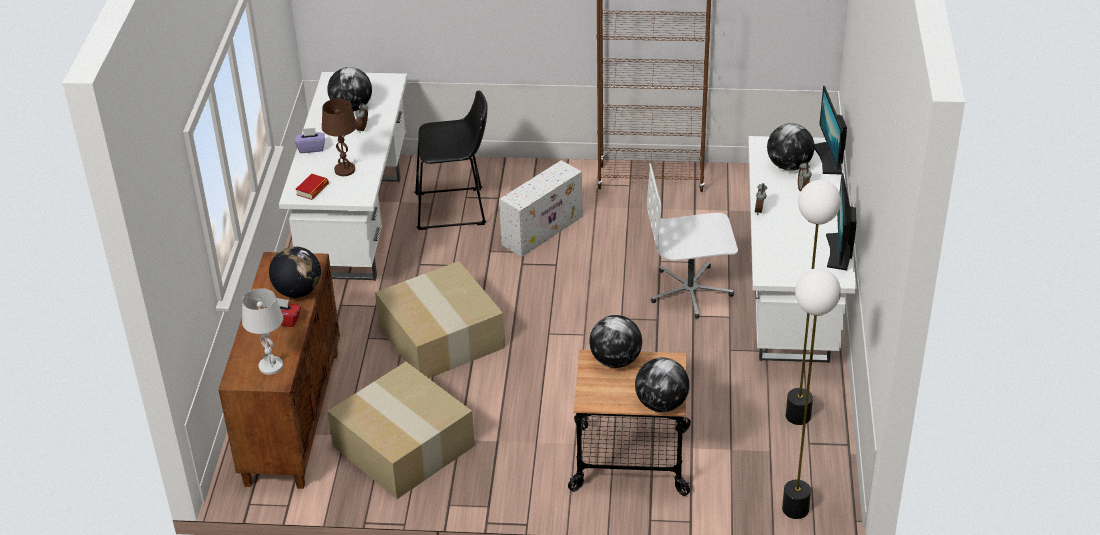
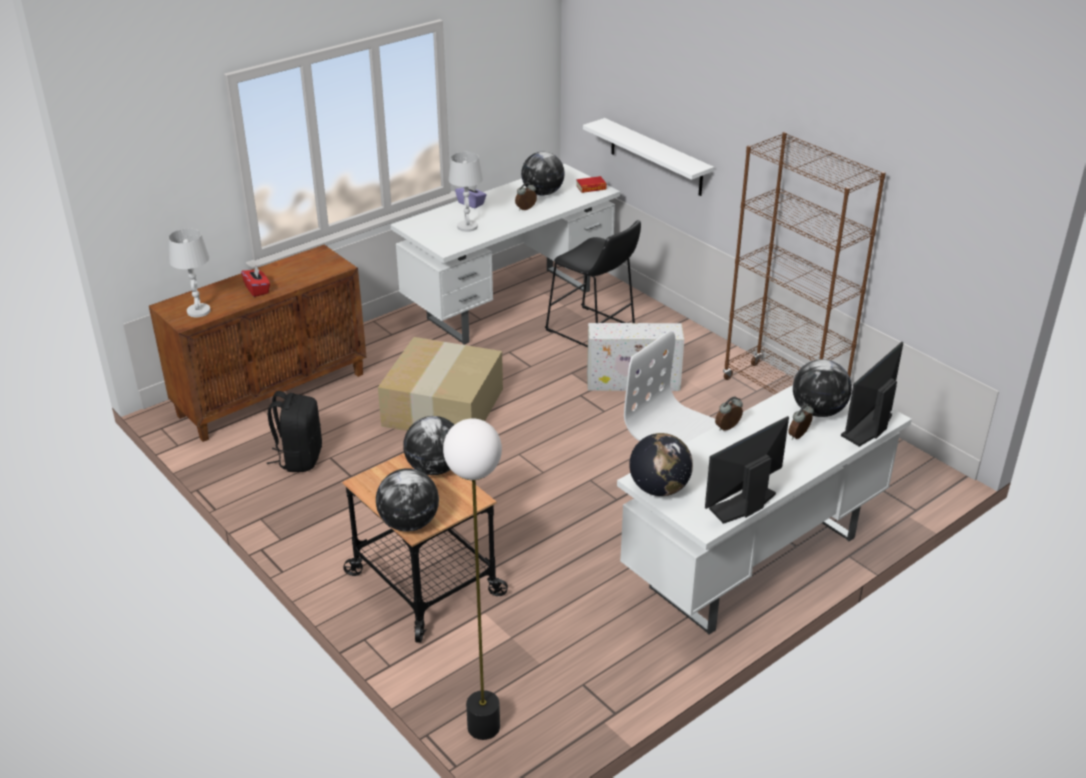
camera: 45 degrees right, 5 degrees down
(298, 291) = (297, 278): globe -> globe (659, 489)
(312, 190) = (425, 227): book -> book (591, 188)
(344, 170) = (467, 226): brown table lamp -> white table lamp
(401, 446) = (299, 458): cardboard box -> black backpack
(440, 28) = (656, 157): none -> white shelf
(797, 415) = (610, 655): floor lamp -> none

